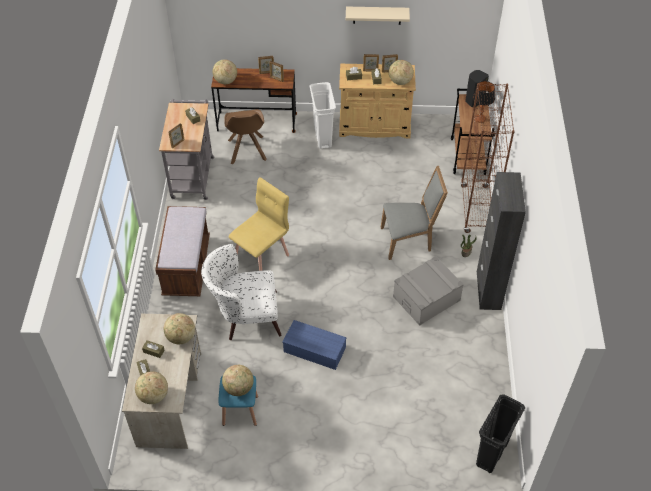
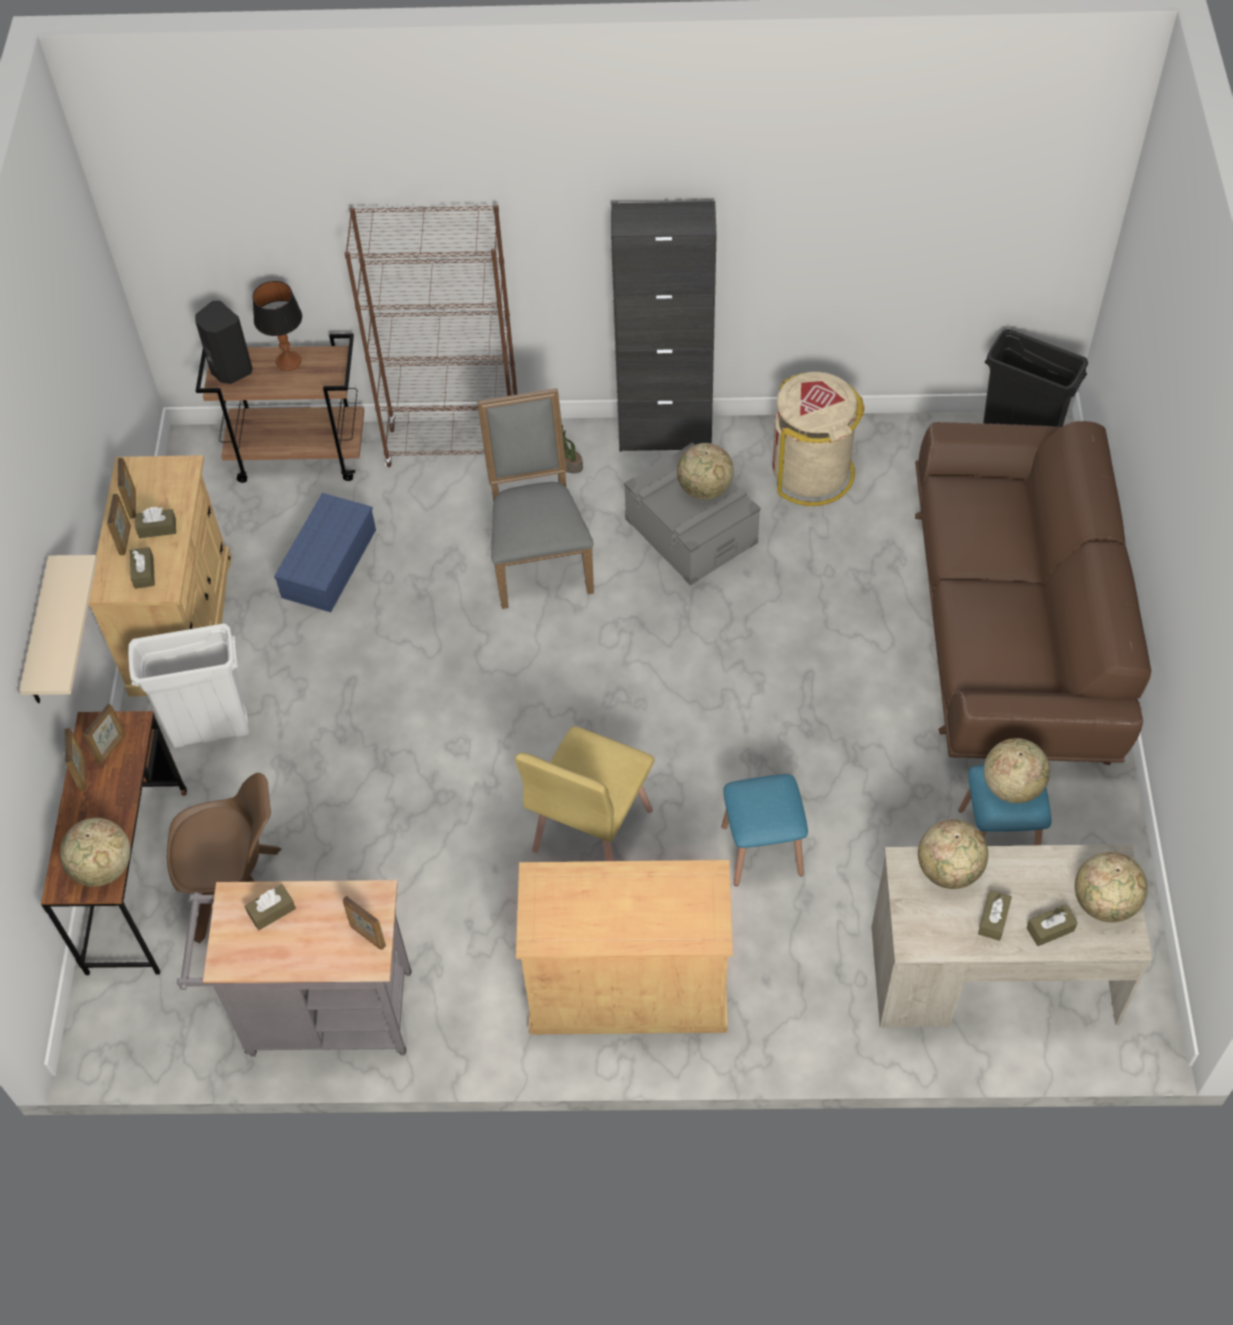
camera: 90 degrees left, 5 degrees up
(186, 267) = (628, 989): brown bench -> beige cabinet
(245, 316) = (762, 850): white armchair -> blue stool
(262, 256) = (591, 830): yellow chair -> yellow chair turned 105 degrees counterclockwise
(315, 349) = (834, 713): blue storage box -> blue storage box (328, 561)
(363, 434) = (1013, 628): none -> brown sofa
(377, 15) = (55, 438): beige shelf -> beige shelf (41, 636)
(400, 82) = (173, 483): globe -> globe (705, 489)
(466, 352) = (812, 472): none -> beige trash can

